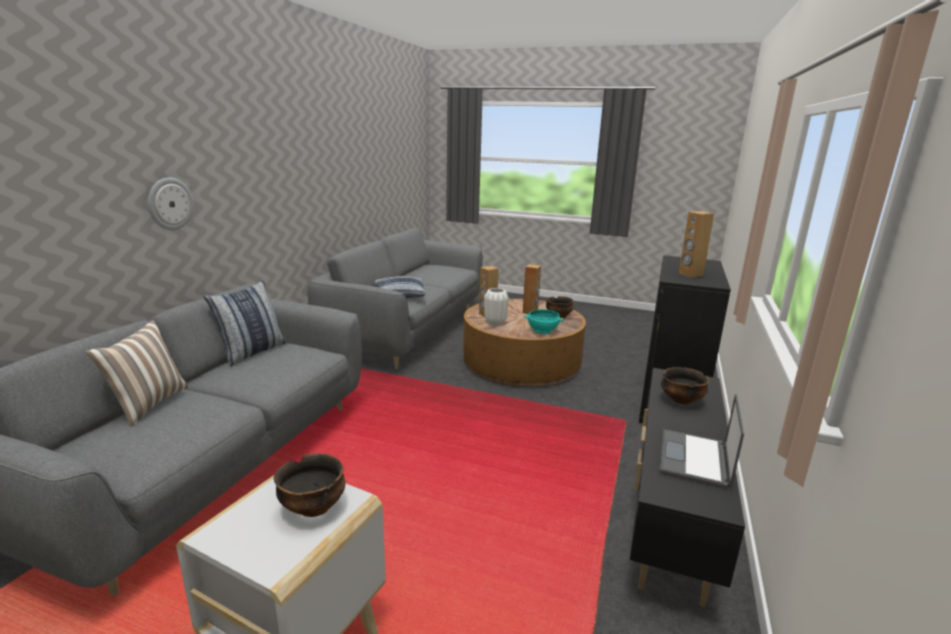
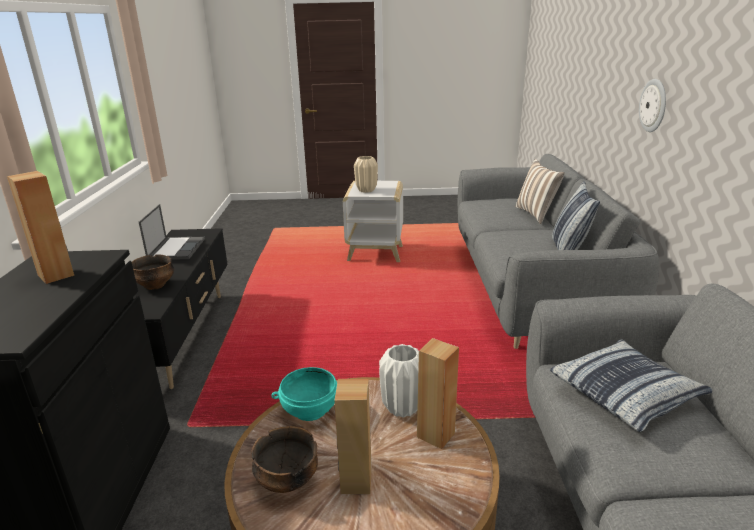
camera: 160 degrees right, 5 degrees up
(313, 507) = (366, 190): bowl -> beige vase

